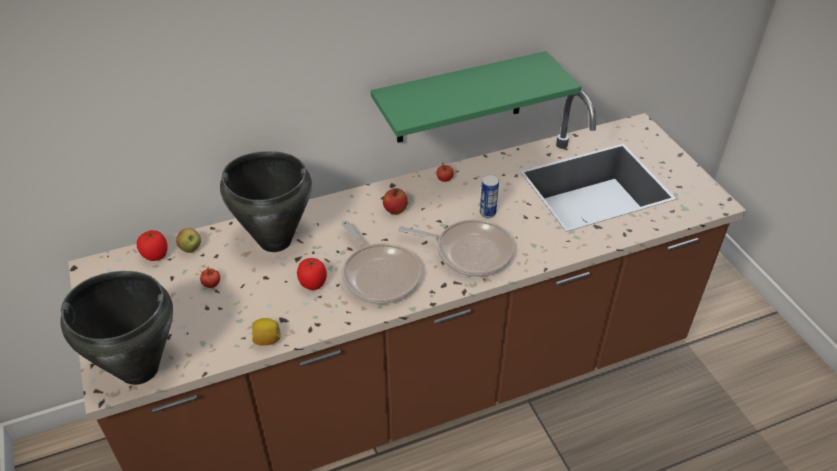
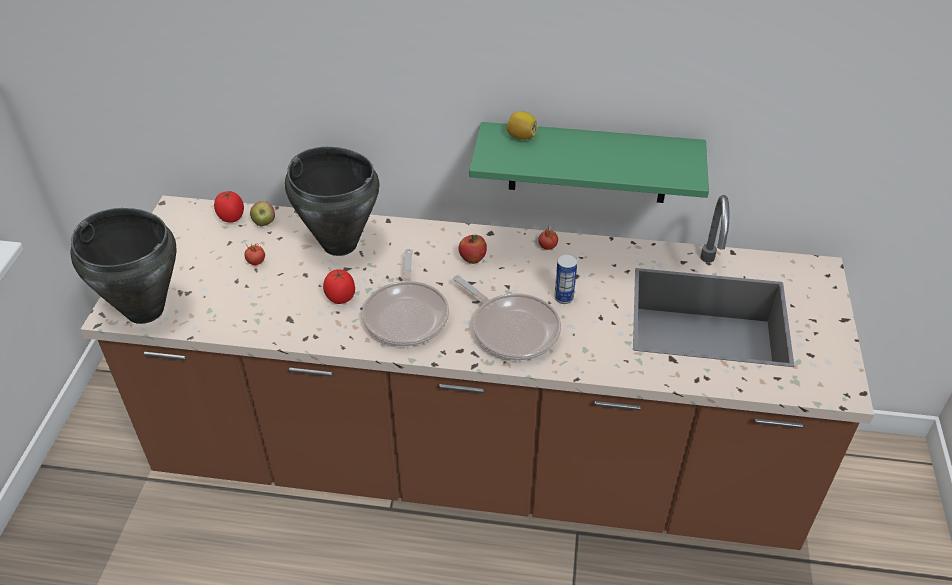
camera: 30 degrees right, 0 degrees up
(267, 340) = (262, 331): lemon -> lemon (521, 137)

